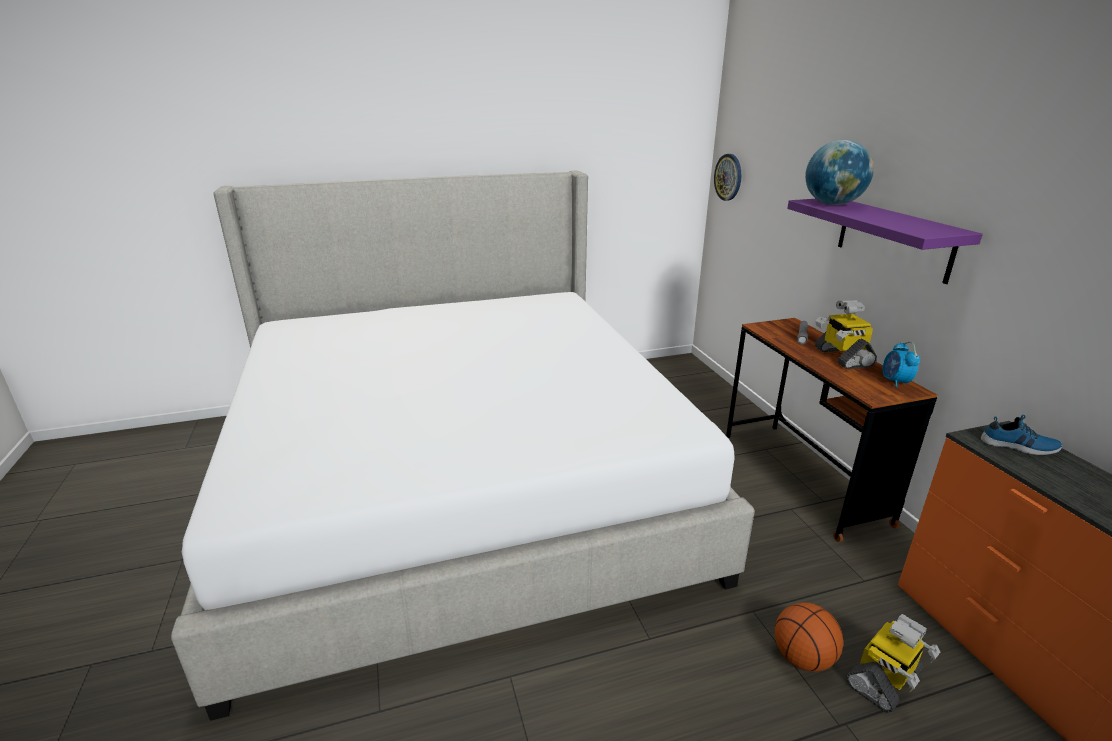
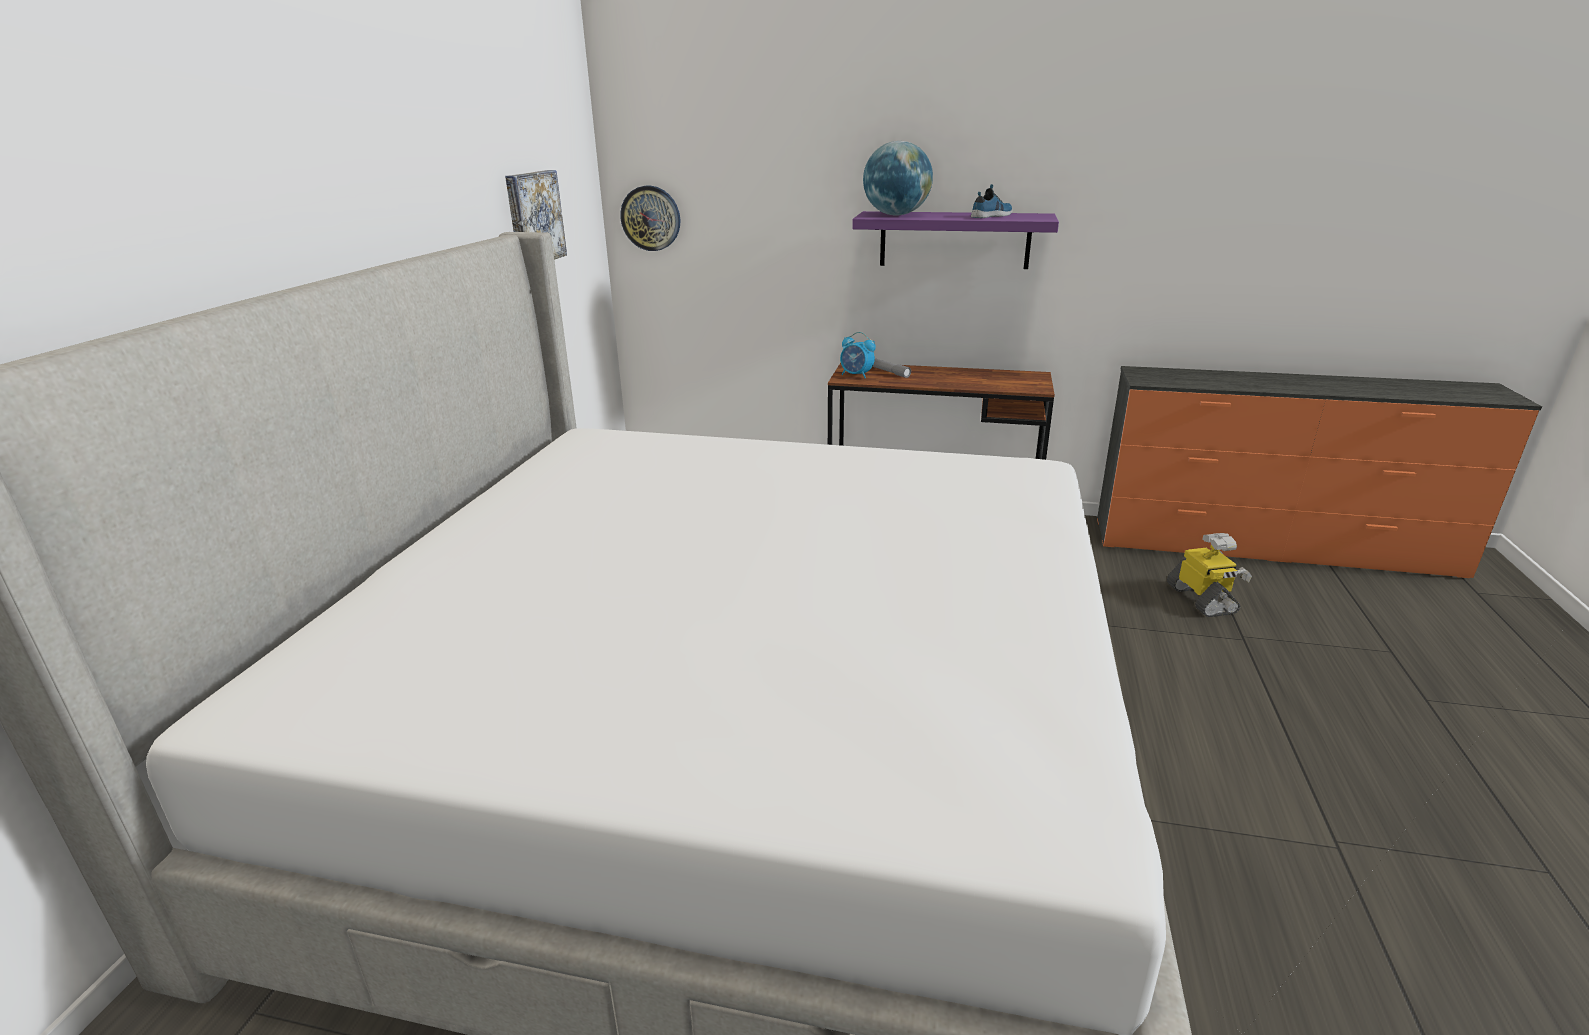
camera: 60 degrees left, 0 degrees up
(619, 165) = (533, 218): none -> picture
(802, 658) = (1169, 625): basketball -> none
(841, 357) = (951, 374): toy robot -> none
(895, 382) = (1017, 375): alarm clock -> alarm clock (856, 375)
(1019, 446) = (1161, 375): shoe -> shoe (992, 215)

